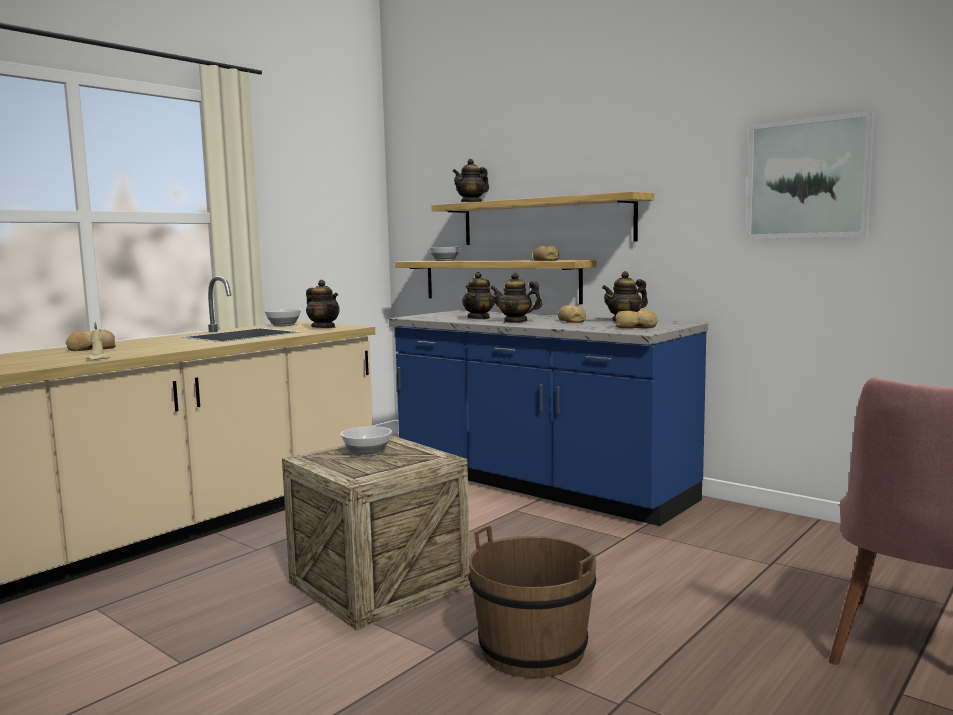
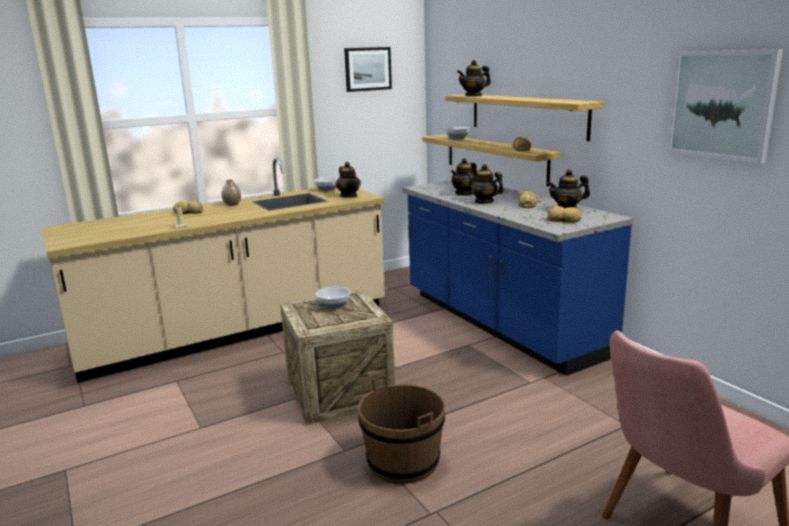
camera: 20 degrees right, 10 degrees up
(155, 340) = (232, 204): none -> vase
(321, 174) = (367, 69): none -> picture

